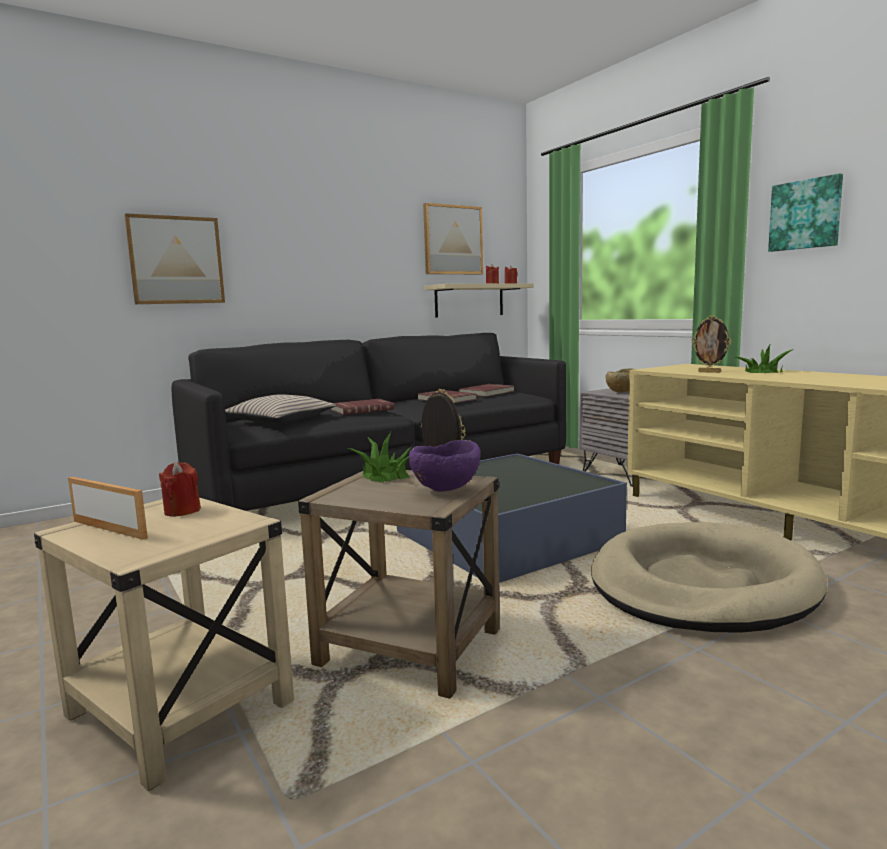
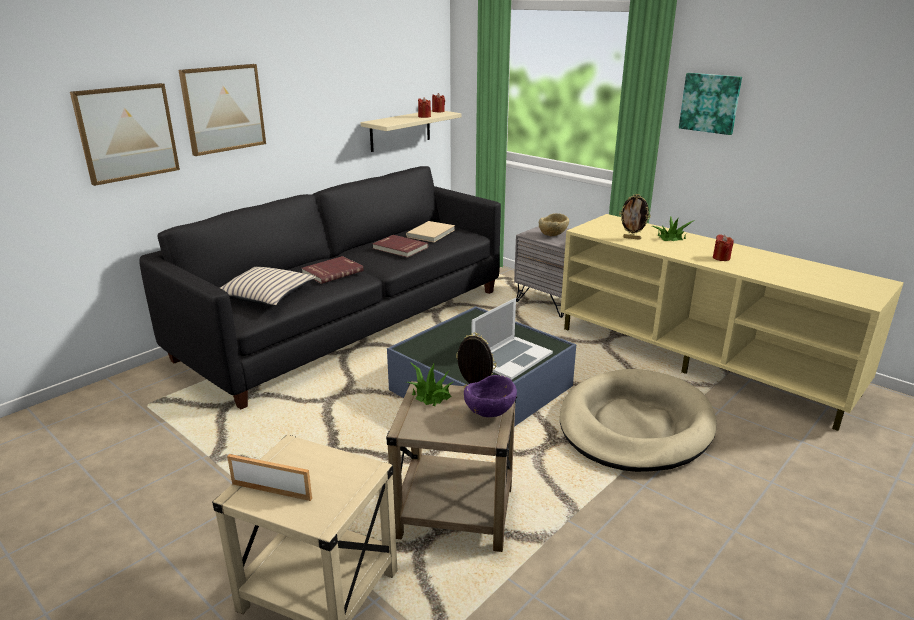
camera: 15 degrees left, 15 degrees up
(182, 511) = (307, 460): red candle -> red candle (721, 258)
(452, 240) = (384, 72): picture -> picture (223, 108)
(487, 392) = (431, 233): red book -> beige book
(537, 489) = (511, 357): none -> laptop

